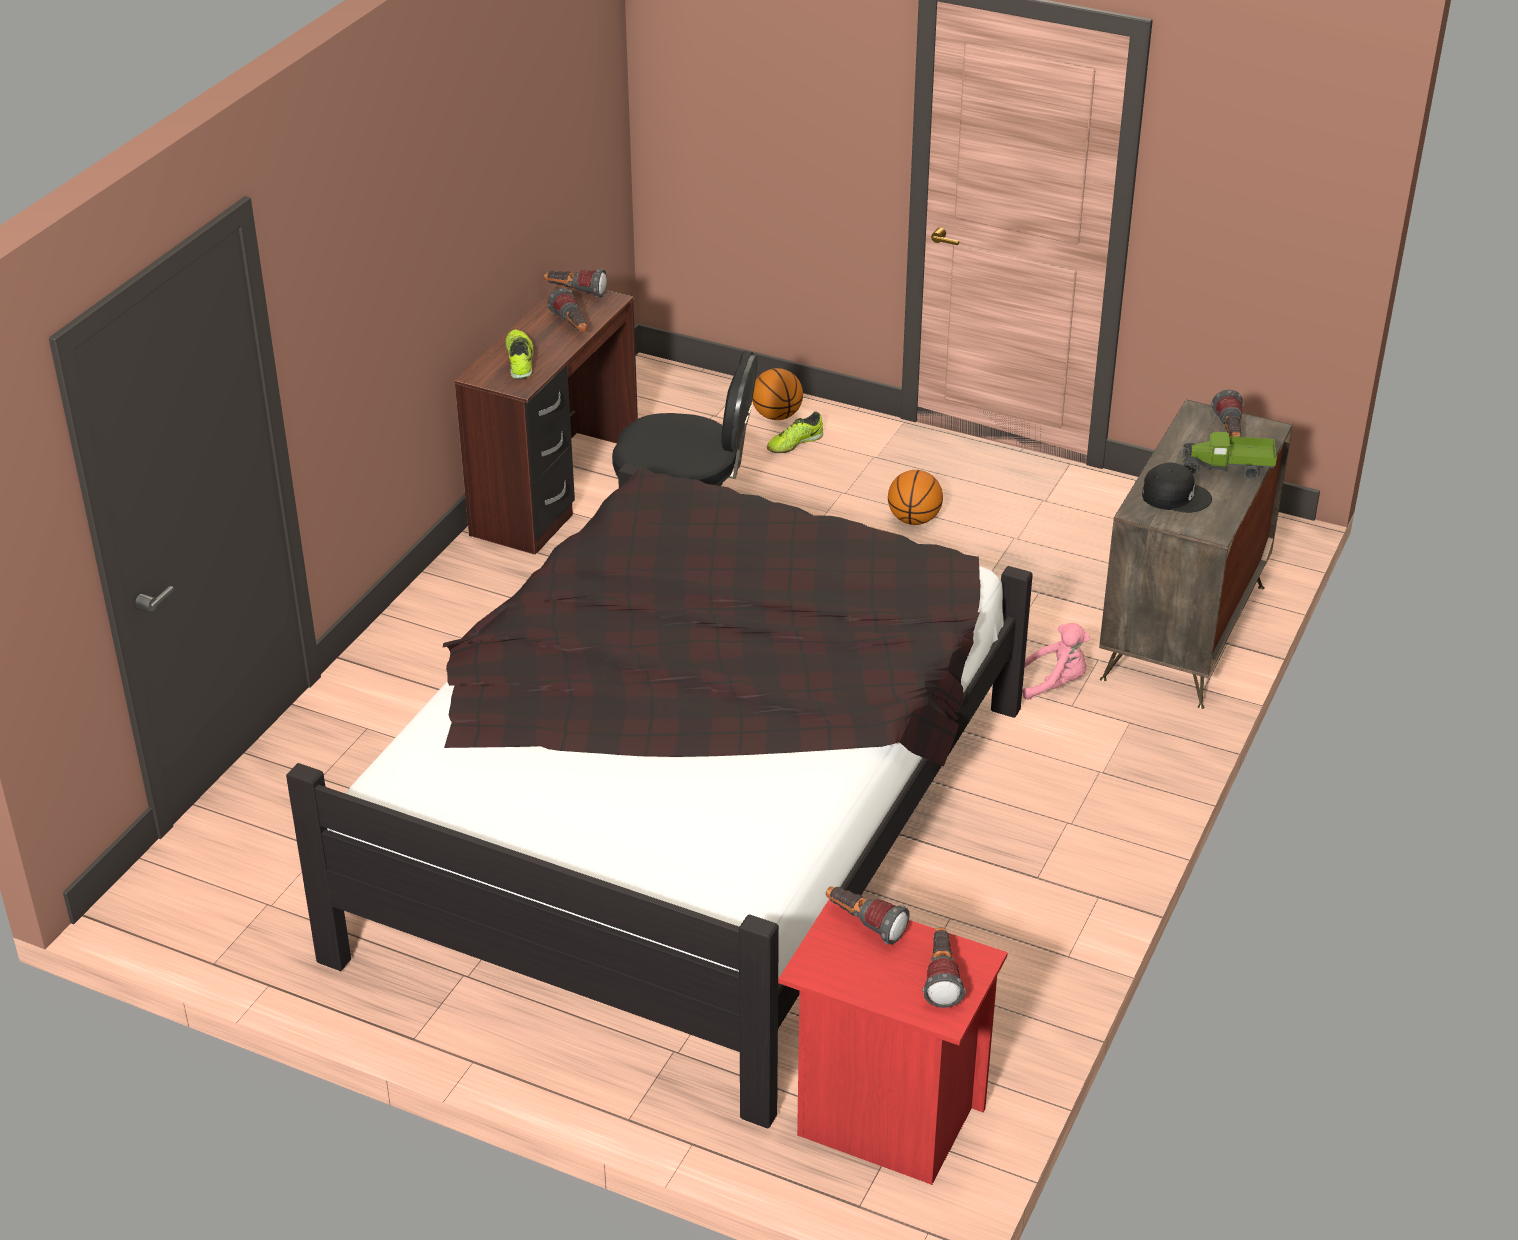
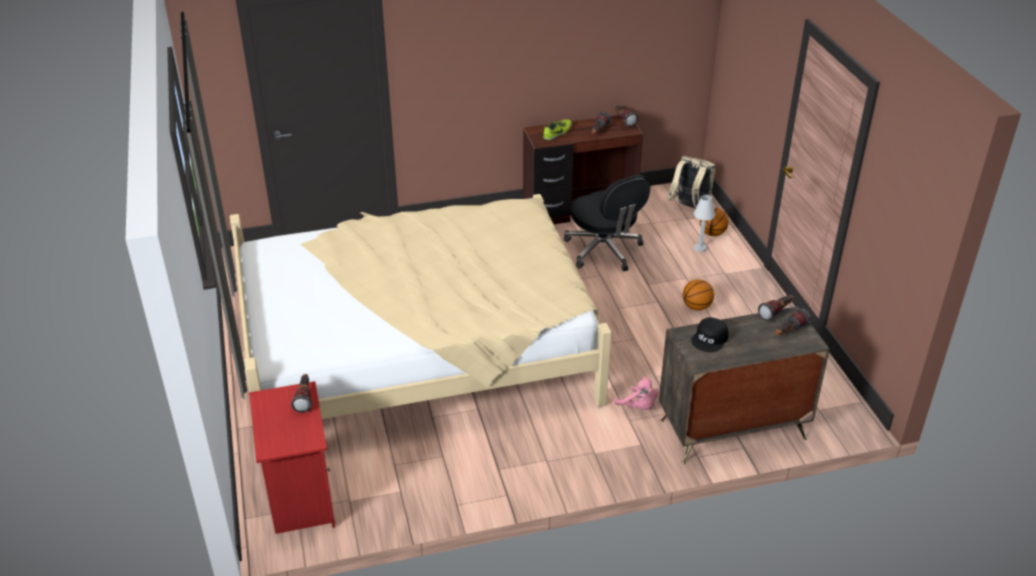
camera: 50 degrees right, 0 degrees up
(689, 824) = (419, 353): black bed -> beige bed
(694, 399) = (690, 208): none -> beige backpack
(794, 444) = (700, 248): shoe -> white table lamp
(941, 978) = (291, 436): flashlight -> flashlight (776, 312)
(1175, 496) = (710, 339): black cap -> black cap turned 60 degrees clockwise
(1227, 468) = (758, 345): toy truck -> none

